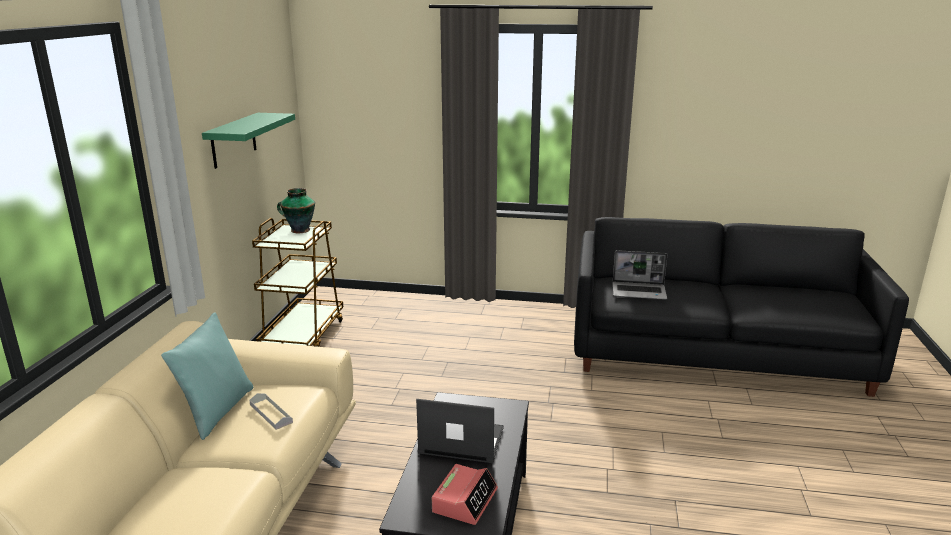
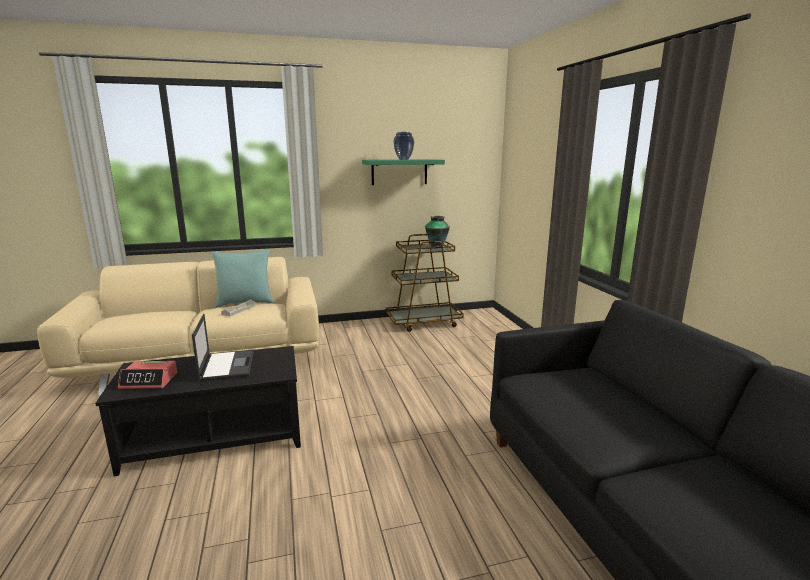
camera: 65 degrees right, 5 degrees down
(259, 122) = (404, 159): none -> vase
(639, 292) = (573, 389): laptop -> none

